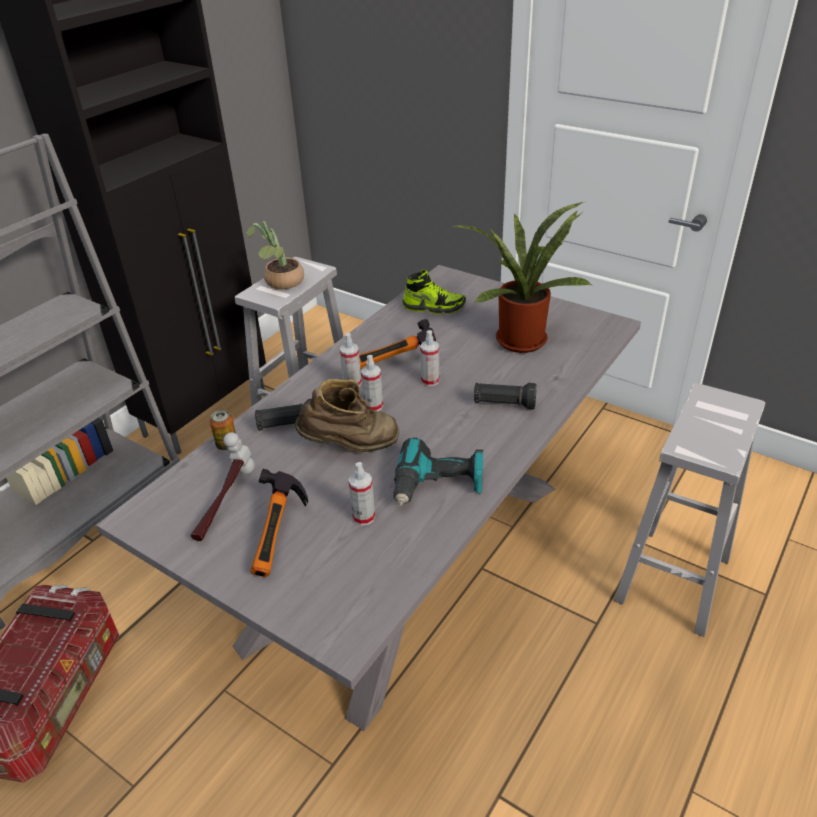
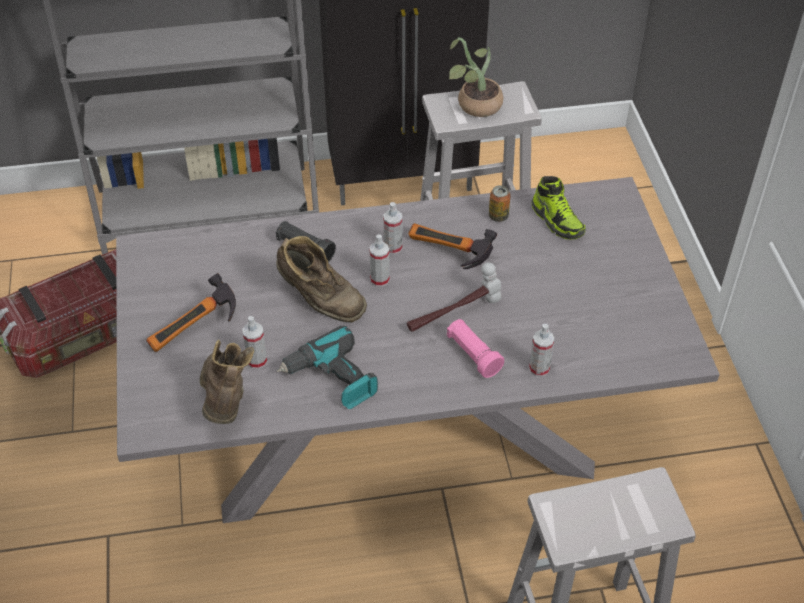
camera: 45 degrees right, 10 degrees up
(224, 502) = (196, 278): hammer -> hammer (454, 313)
(227, 445) = (249, 234): can -> can (498, 216)
(385, 562) = (226, 402): none -> brown boot
(430, 381) = (450, 290): spray bottle -> spray bottle (539, 368)
(504, 404) = (473, 355): black flashlight -> pink flashlight
(521, 337) = (583, 306): potted plant -> none

